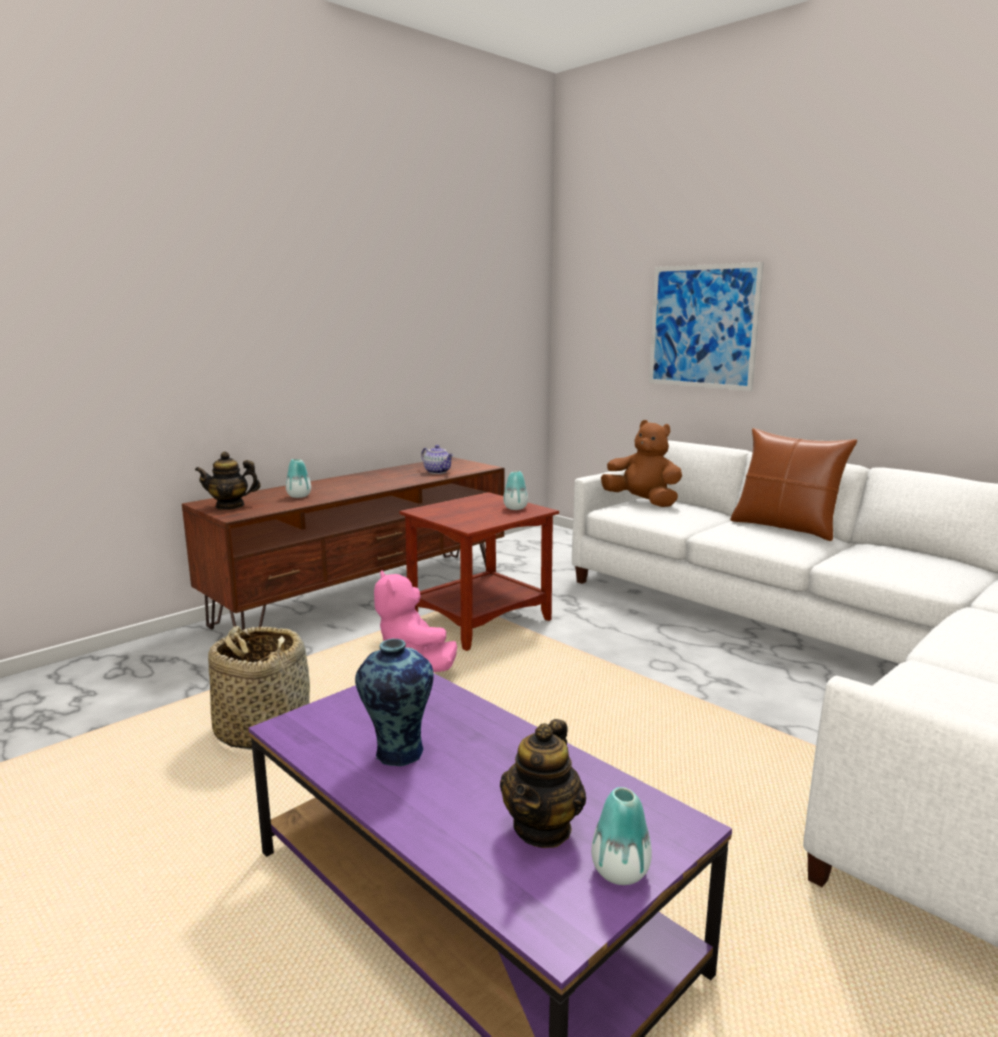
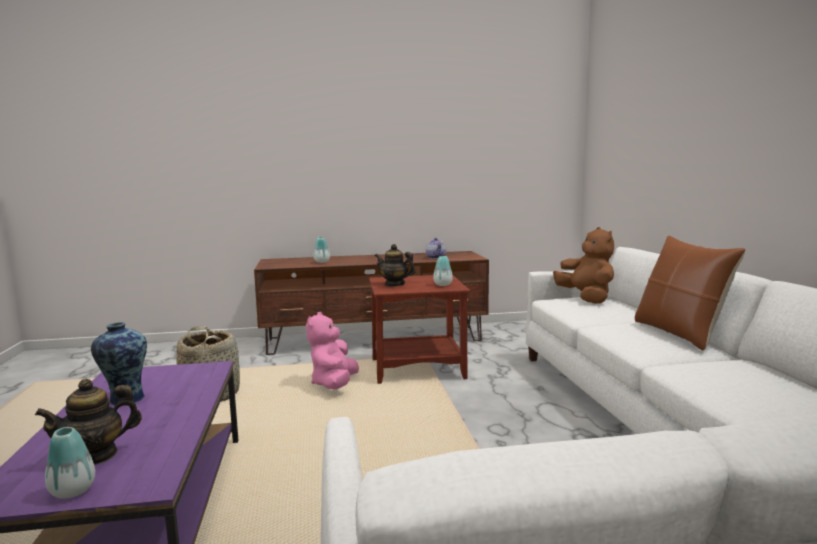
camera: 35 degrees right, 5 degrees down
(230, 506) = (277, 262): teapot -> teapot (394, 284)
(702, 327) = (671, 145): picture -> none

